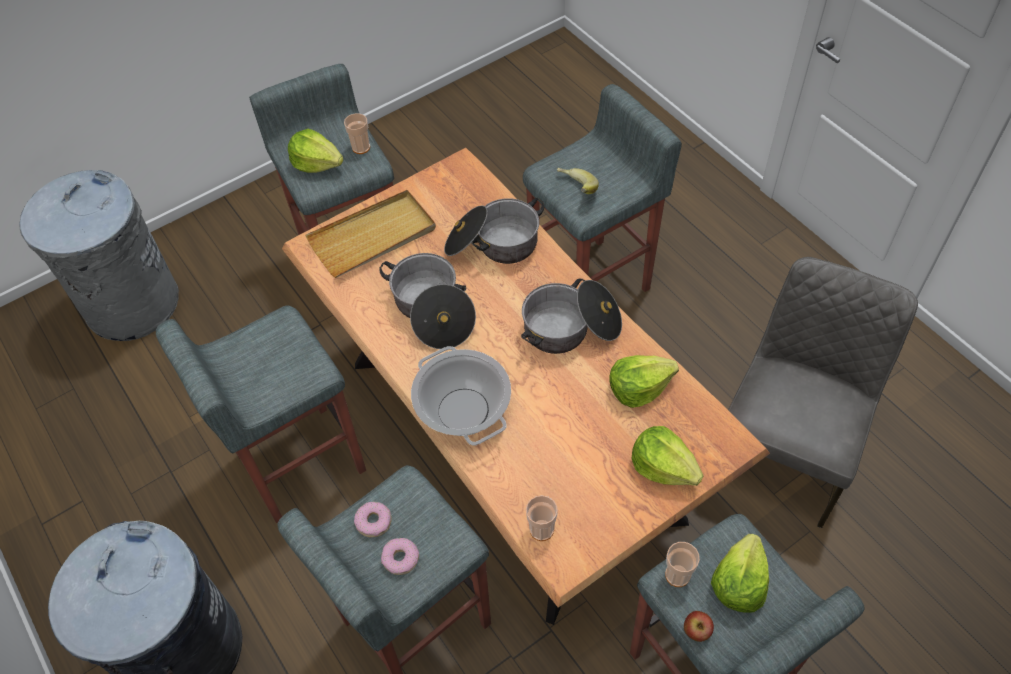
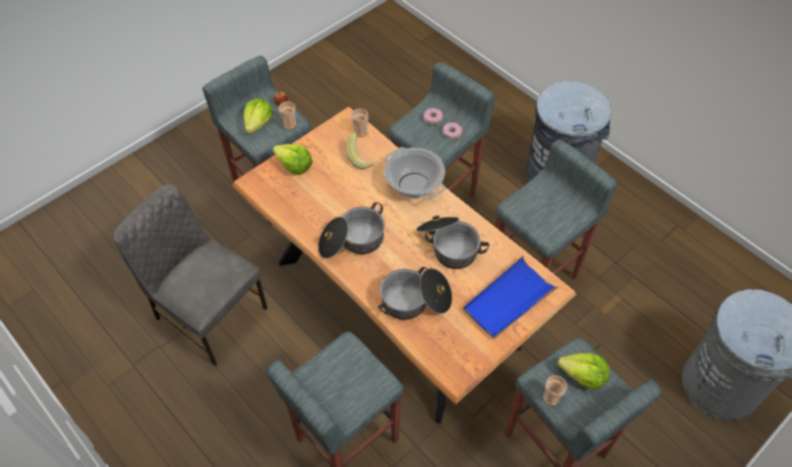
camera: 170 degrees right, 0 degrees up
(373, 237) = (508, 300): beige tray -> blue tray
(575, 190) = (357, 366): banana -> banana (362, 158)
(639, 388) = (307, 207): lettuce -> none
(785, 451) = (209, 313): grey chair -> grey chair turned 105 degrees clockwise

